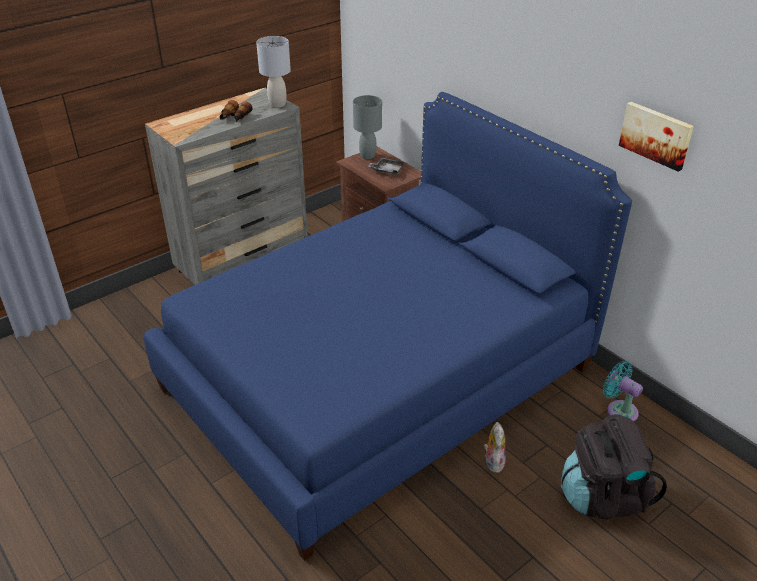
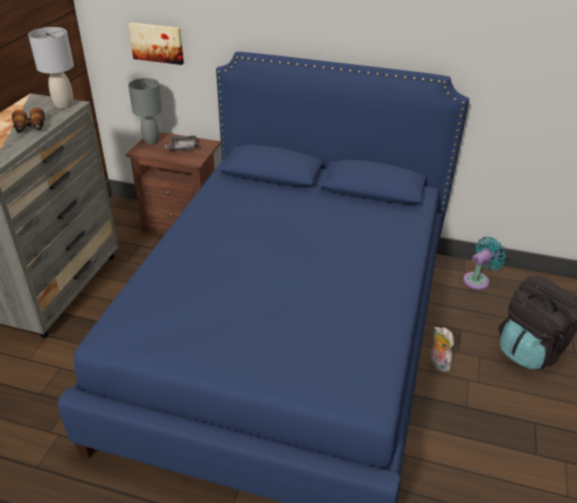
camera: 35 degrees left, 0 degrees up
(619, 410) = (478, 280): turquoise fan -> turquoise fan turned 135 degrees clockwise
(656, 135) = (483, 33): picture -> picture (157, 42)

